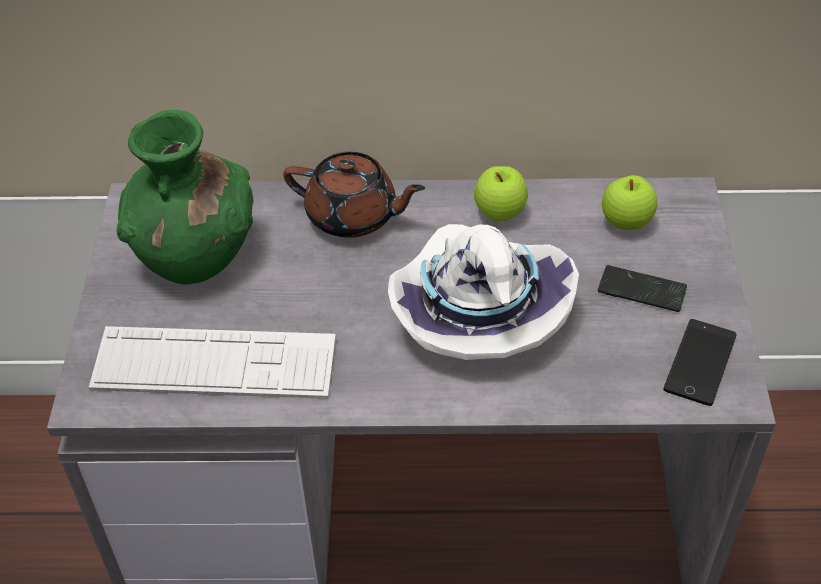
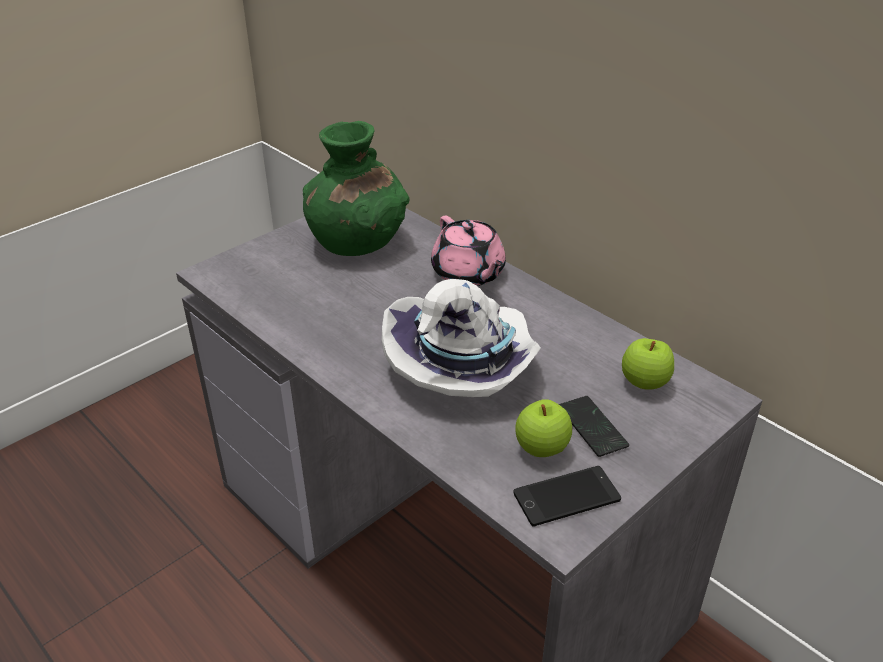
camera: 45 degrees right, 10 degrees down
(214, 364) = (286, 296): keyboard -> none
(353, 216) = (468, 274): brown teapot -> pink teapot
(499, 213) = (562, 325): apple -> apple (541, 448)

